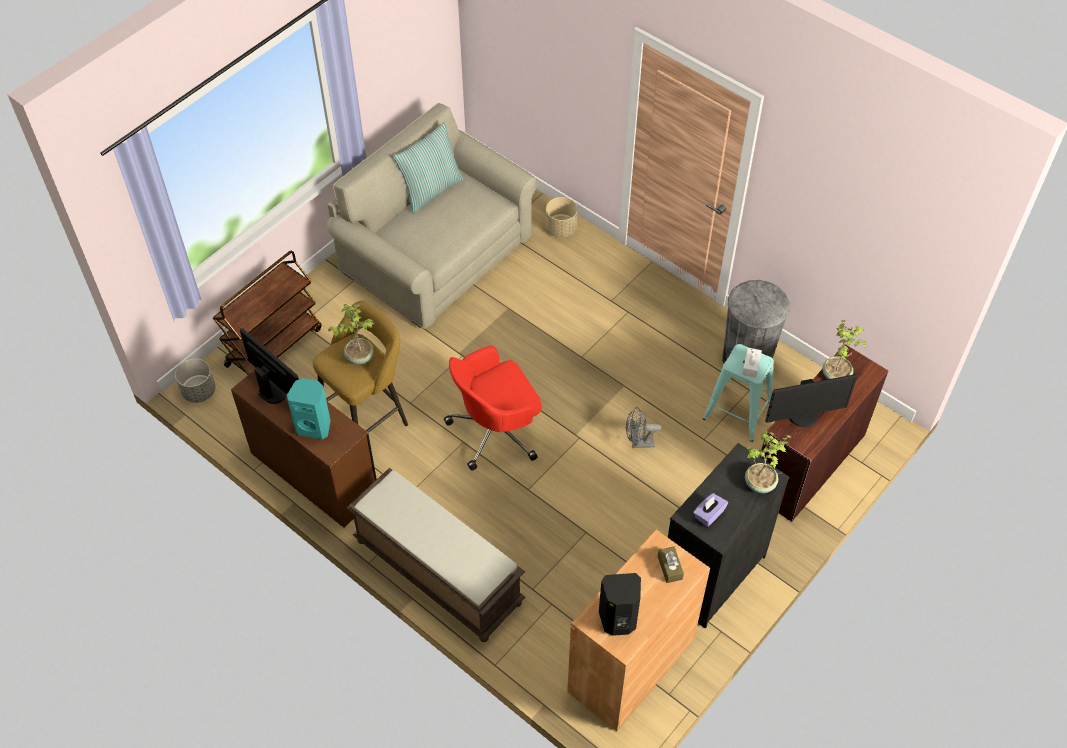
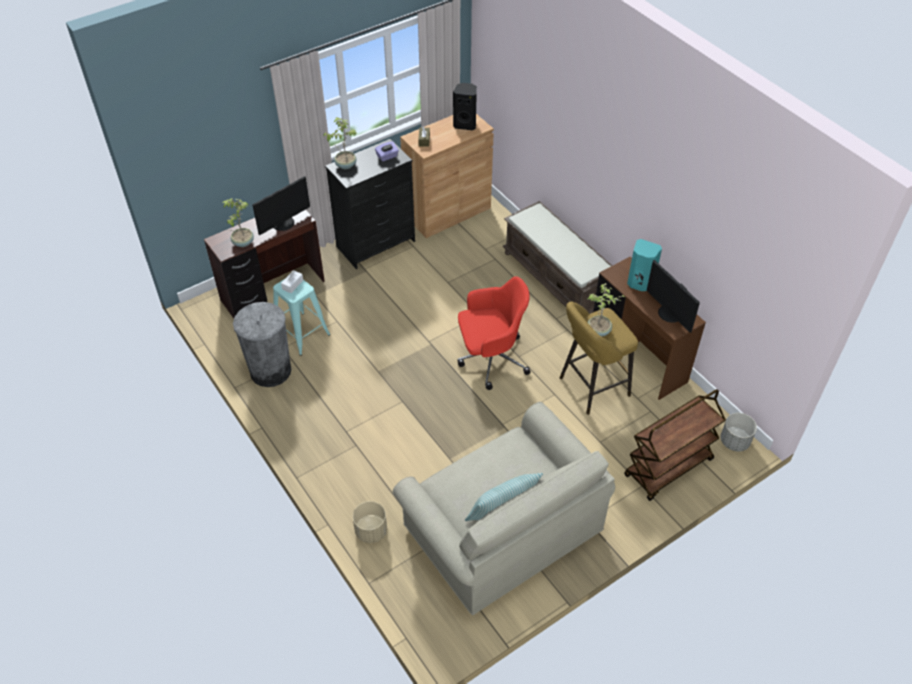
camera: 165 degrees left, 5 degrees down
(638, 443) = (386, 328): grey fan -> none
(803, 415) = (284, 223): monitor -> monitor turned 135 degrees clockwise

